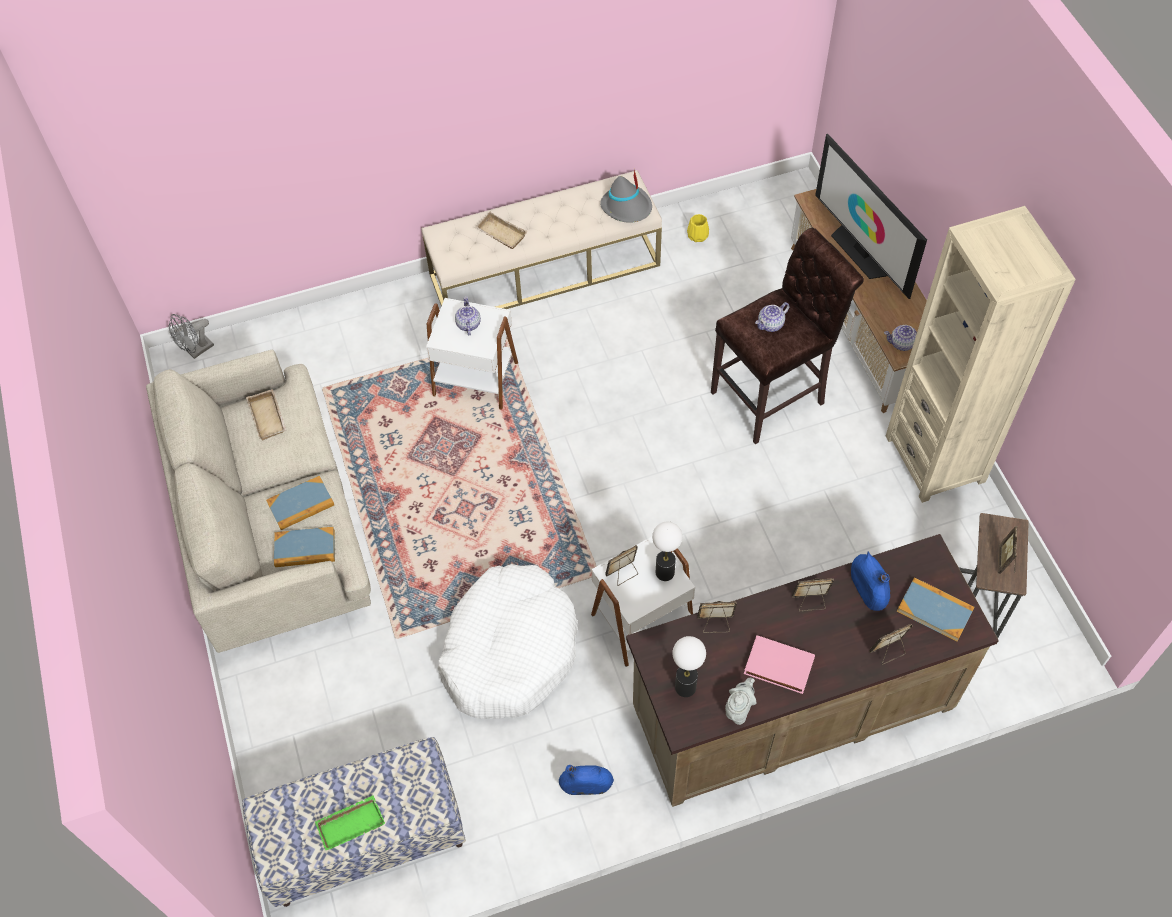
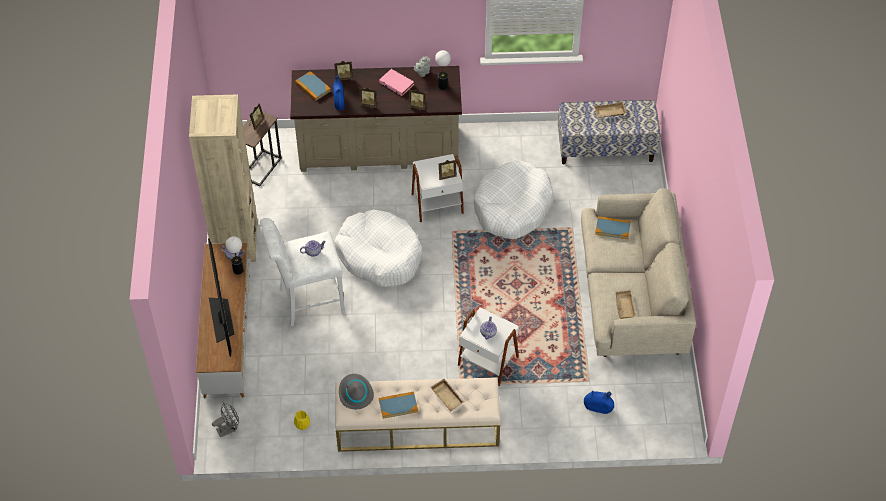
camera: 165 degrees left, 5 degrees down
(196, 351) = (670, 430): grey fan -> grey fan (229, 429)
(301, 504) = (611, 252): book -> book (398, 405)
(351, 823) = (609, 112): green tray -> beige tray
(586, 786) = (492, 142): blue vase -> blue vase (598, 408)
(665, 572) = (425, 171): table lamp -> table lamp (238, 270)
(699, 498) = (379, 255): none -> white dog bed
(773, 395) = (308, 302): brown stool -> white stool

